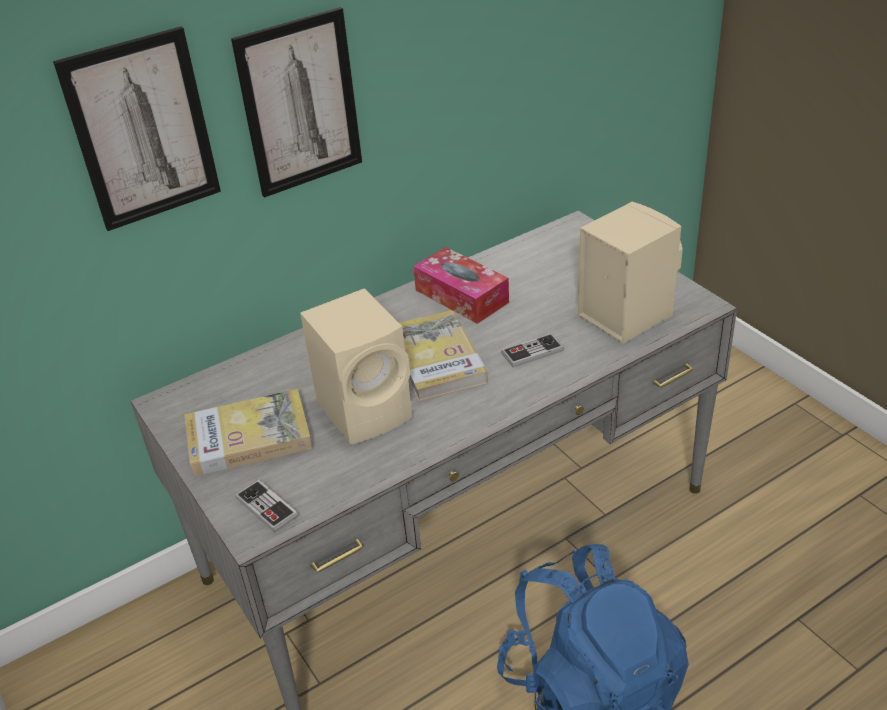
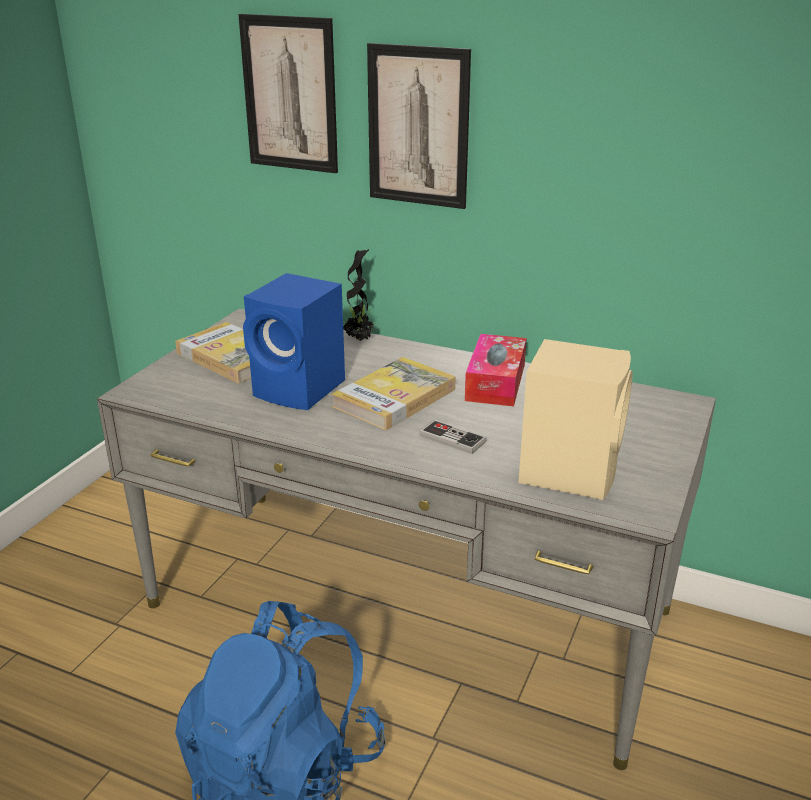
camera: 55 degrees right, 10 degrees down
(266, 507) = (161, 388): game controller -> none
(301, 342) = (360, 339): none -> potted plant
(367, 410) = (301, 390): beige speaker -> blue speaker

